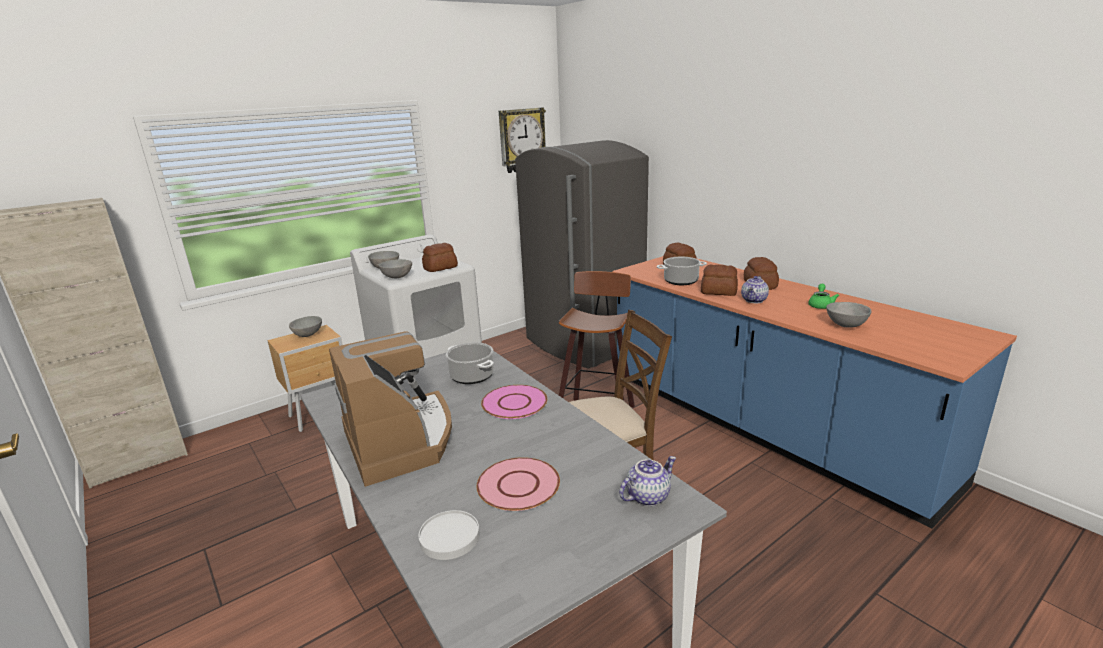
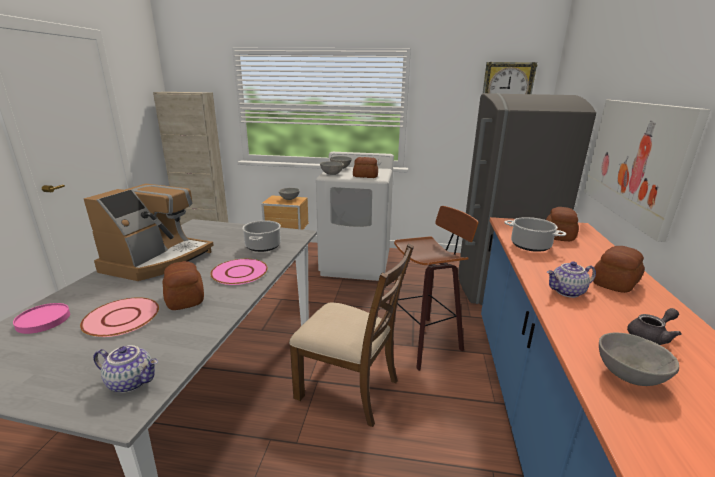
camera: 45 degrees right, 0 degrees up
(449, 537) = (43, 320): white plate -> pink plate
(712, 193) = (635, 161): none -> picture
(719, 292) = (546, 269): bread -> bread (184, 298)
(820, 305) = (651, 336): green teapot -> grey teapot

